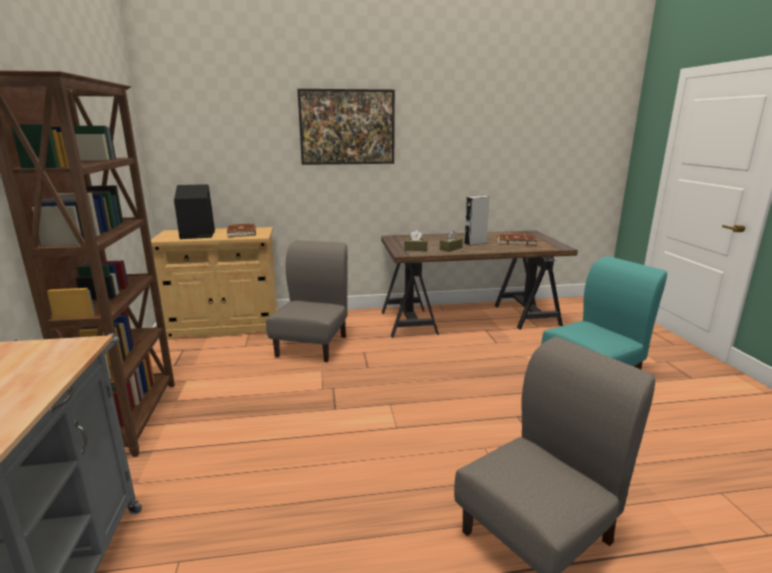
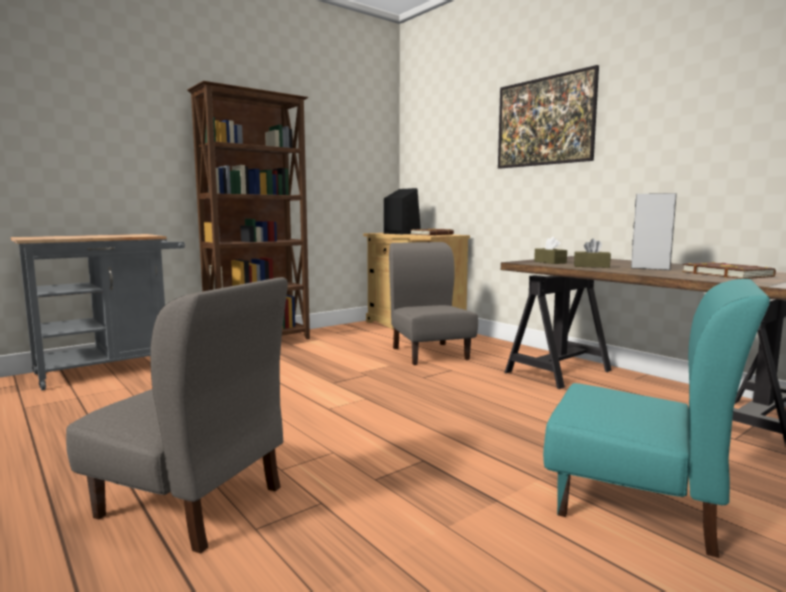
camera: 60 degrees right, 10 degrees down
(313, 346) = (430, 353): grey chair -> grey chair turned 90 degrees counterclockwise

